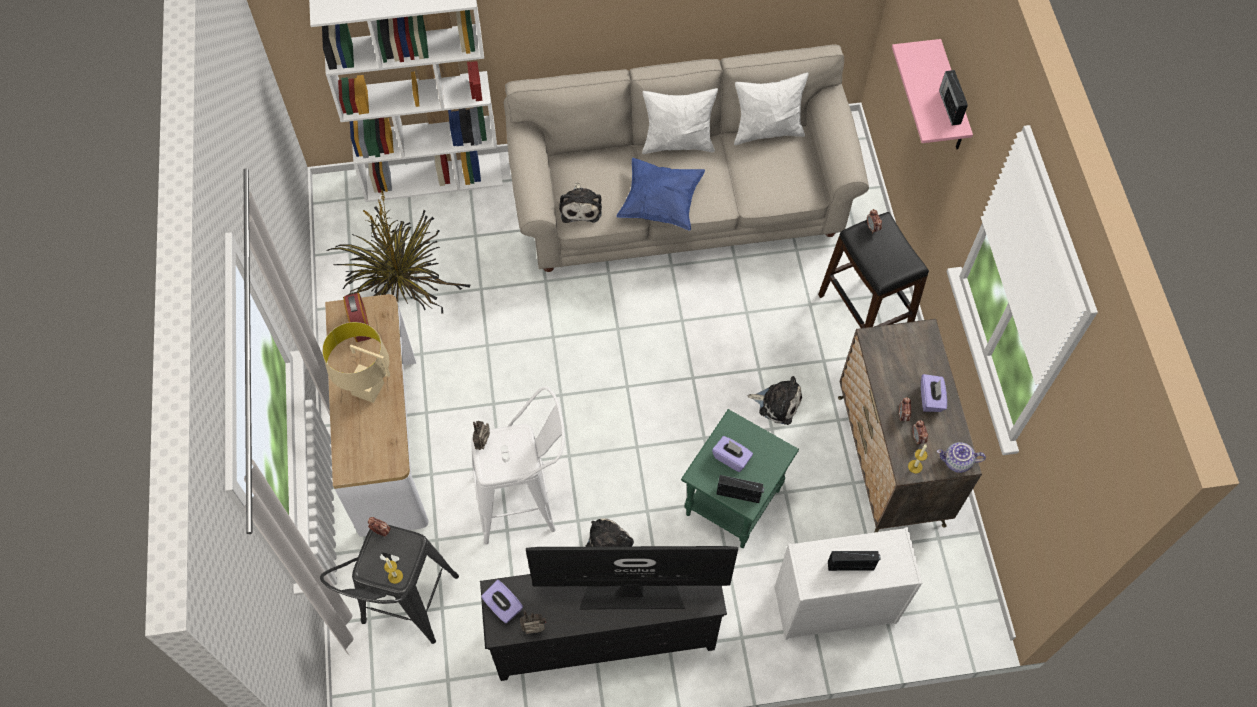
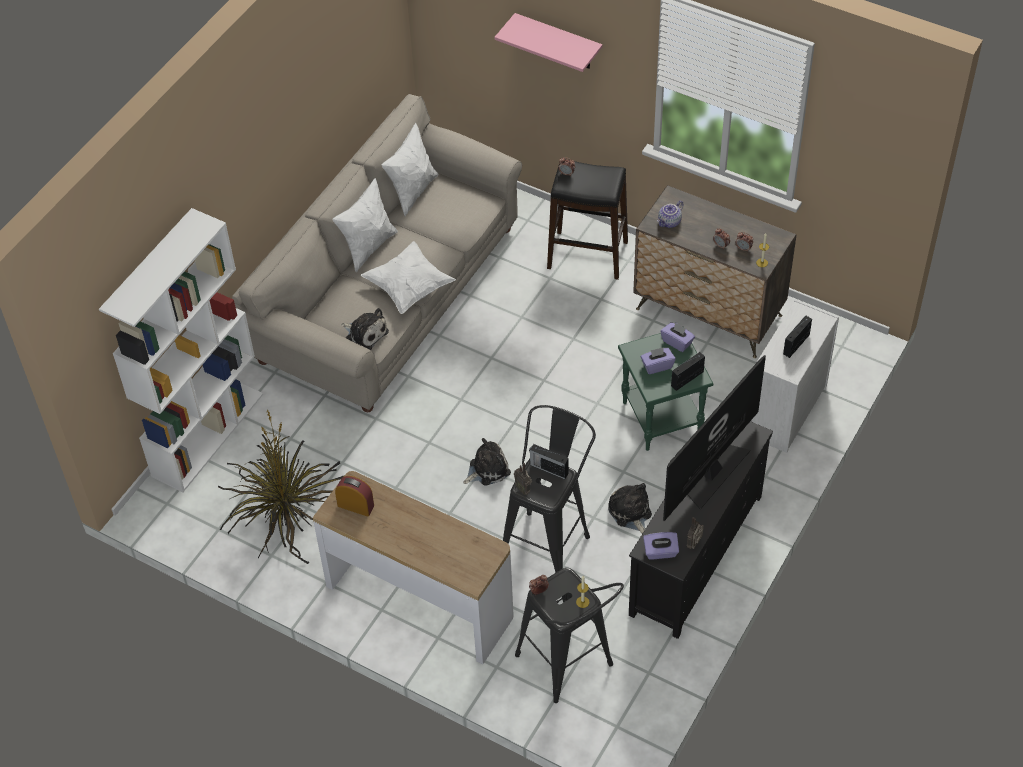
camera: 50 degrees left, 10 degrees down
(369, 390) = (418, 531): beige table lamp -> none
(525, 501) = (549, 541): white stool -> black stool
(660, 203) = (409, 288): blue pillow -> white pillow
(777, 403) = (609, 345): plush toy -> plush toy (487, 469)
(931, 399) = (722, 224): purple tissue box -> purple tissue box (677, 342)
(949, 106) = (570, 41): radio -> radio (548, 468)
(956, 462) = (777, 241): teapot -> teapot (669, 222)

